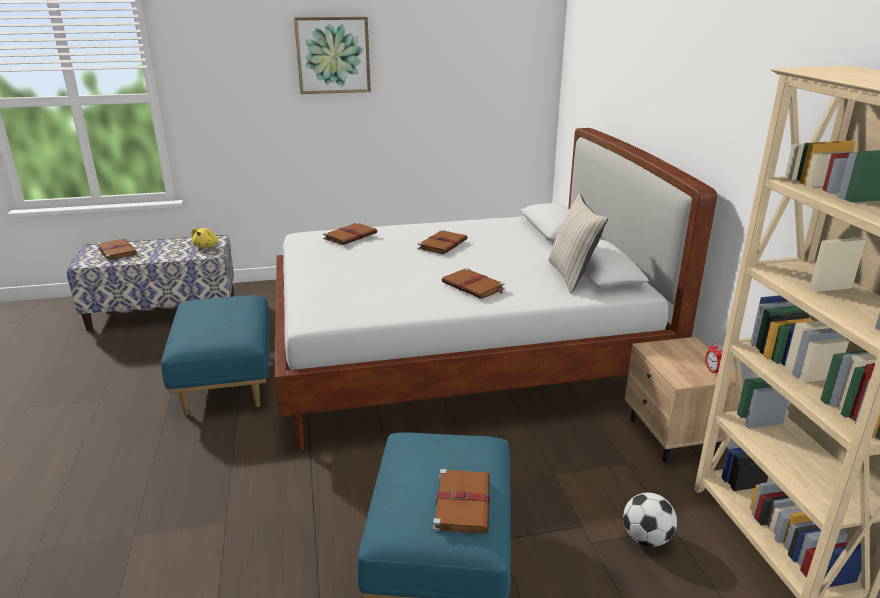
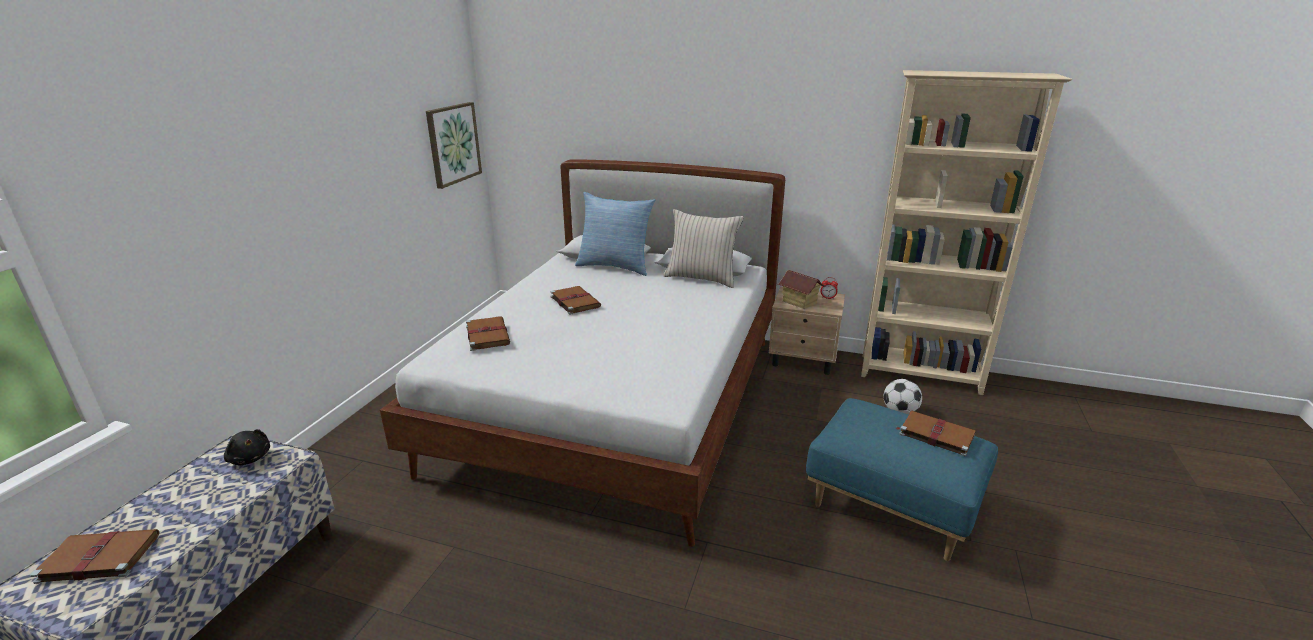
camera: 60 degrees left, 0 degrees up
(206, 246) = (250, 458): yellow plush toy -> black plush toy
(228, 381) = (500, 573): blue ottoman -> none
(333, 55) = (289, 127): picture -> picture (453, 144)
(474, 286) = (682, 315): brown book -> none
(541, 239) = (615, 266): none -> pillow
(669, 356) = (799, 302): none -> toy house

